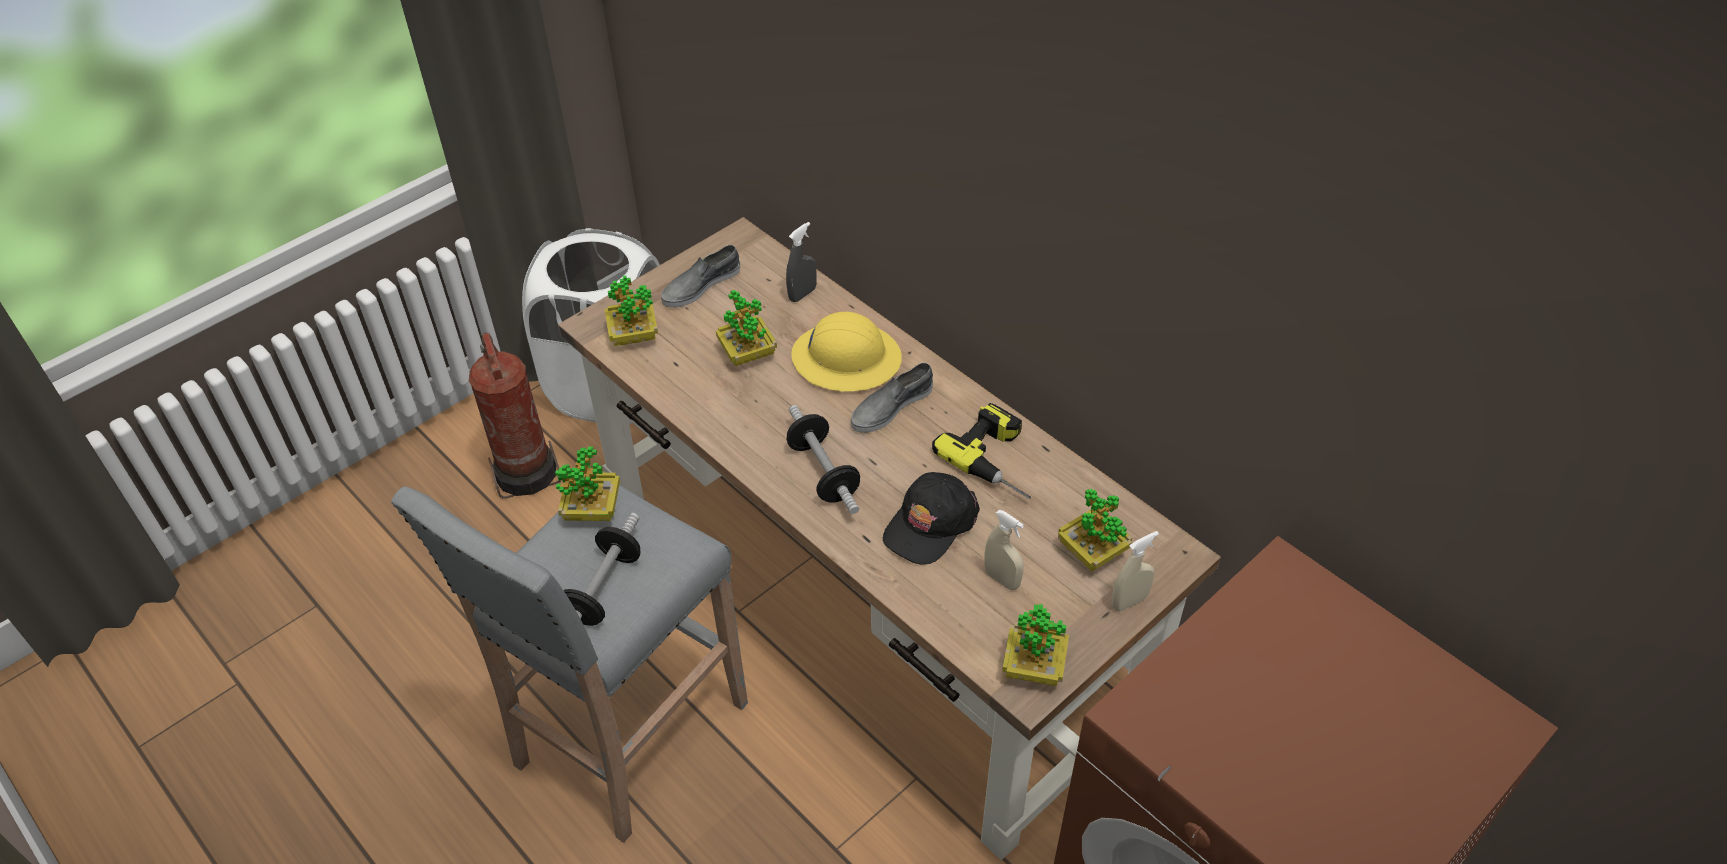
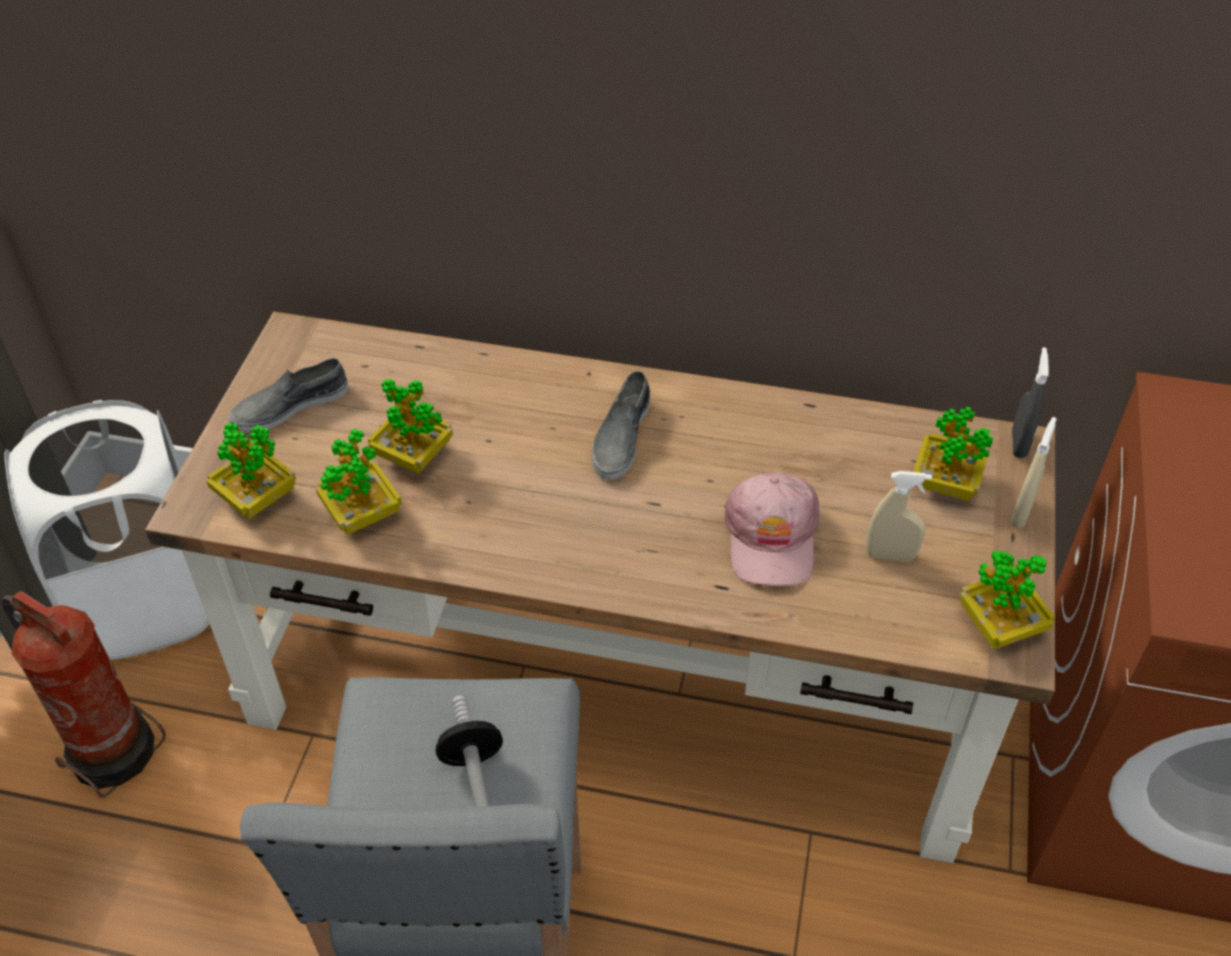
camera: 35 degrees left, 0 degrees up
(593, 510) = (385, 723): potted plant -> potted plant (362, 514)
(700, 285) = (289, 406): grey shoe -> grey shoe turned 45 degrees clockwise
(802, 294) = (418, 364): grey spray bottle -> grey spray bottle (1019, 444)
(823, 472) = (613, 541): dumbbell -> none
(846, 358) = (528, 410): yellow hard hat -> none
(930, 524) = (771, 538): black cap -> pink cap
(999, 459) = (777, 437): power drill -> none

